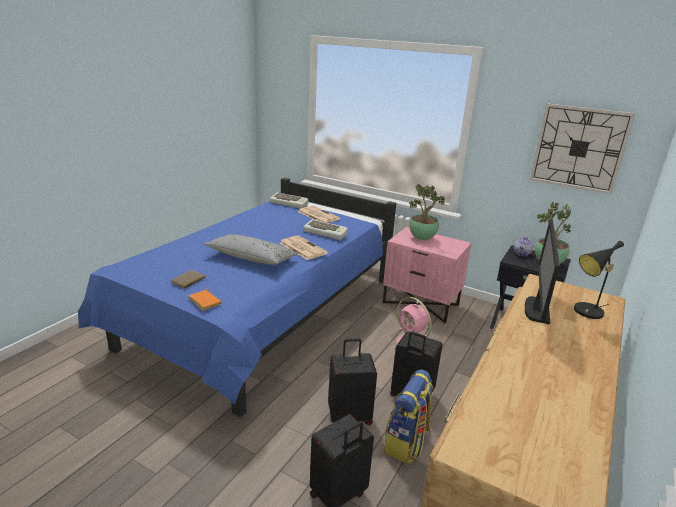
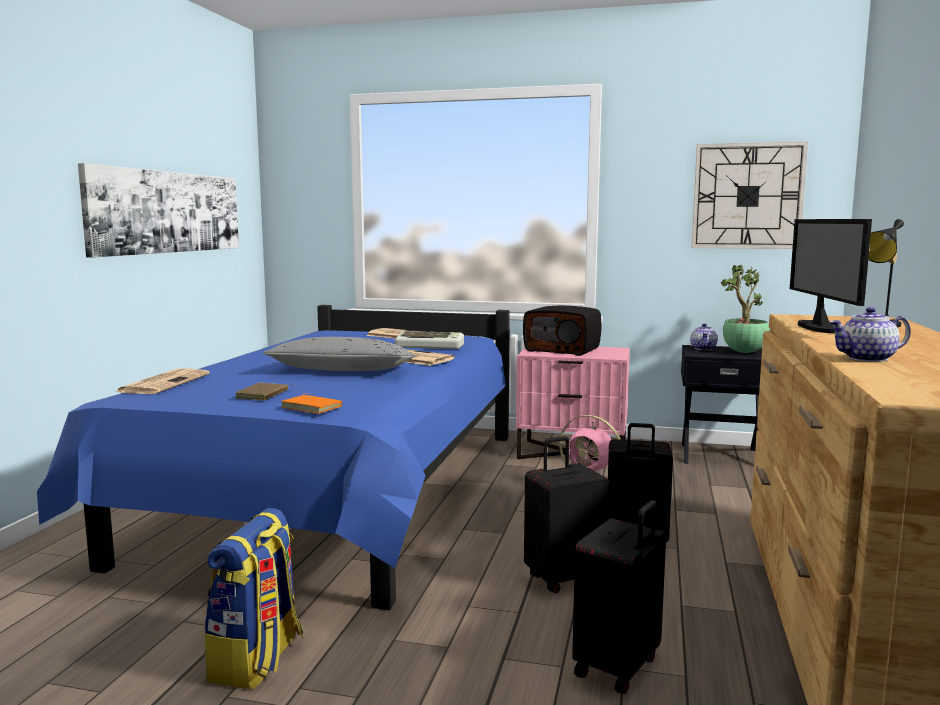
camera: 15 degrees left, 15 degrees down
(148, 256) = (164, 383): none -> newspaper
(181, 123) = (168, 212): none -> picture
(289, 203) = (346, 331): keyboard -> none
(407, 443) = (671, 591): backpack -> backpack (258, 660)
(423, 238) = (563, 350): potted plant -> radio
(508, 377) = (867, 358): none -> teapot

